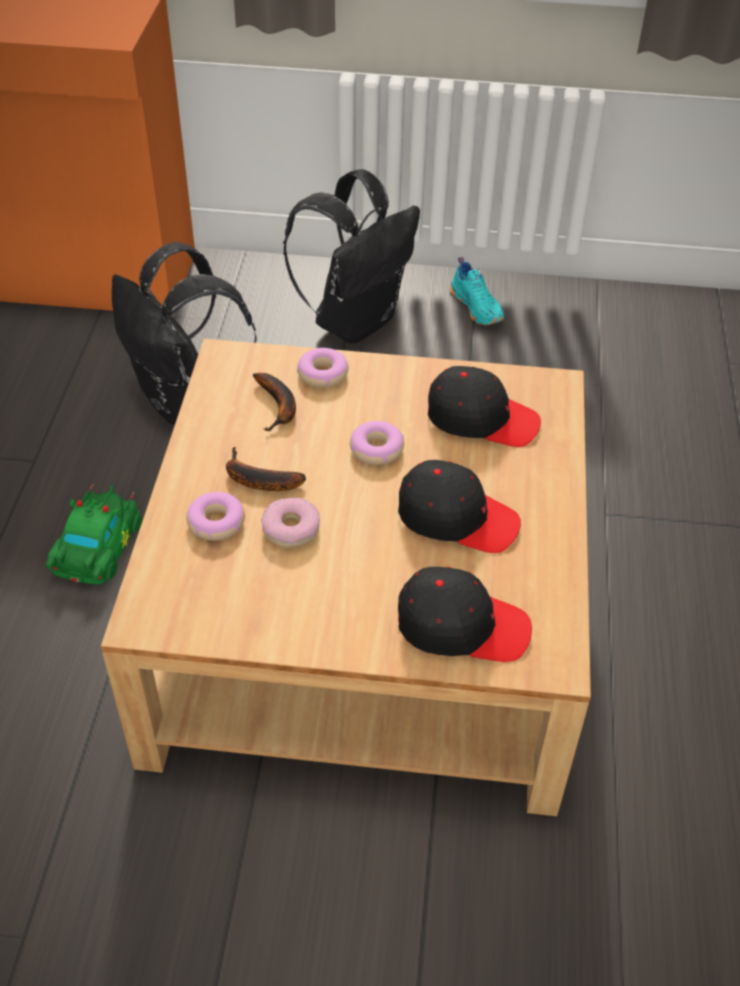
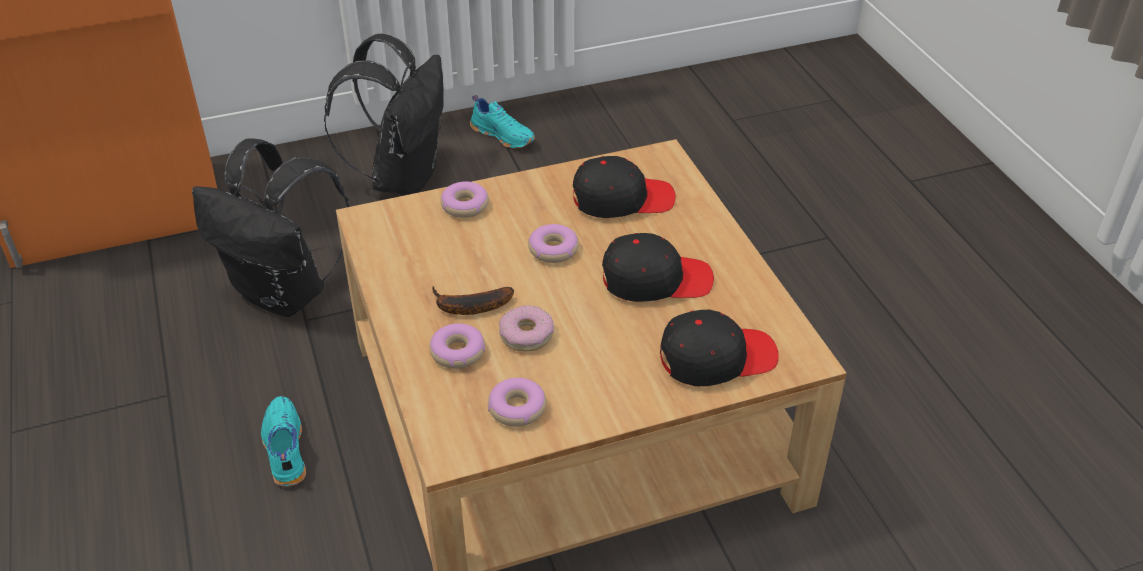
camera: 25 degrees left, 5 degrees down
(95, 549) = (283, 449): green toy car -> turquoise shoe
(232, 601) = (517, 408): none -> donut
(278, 406) = (445, 243): banana -> none

